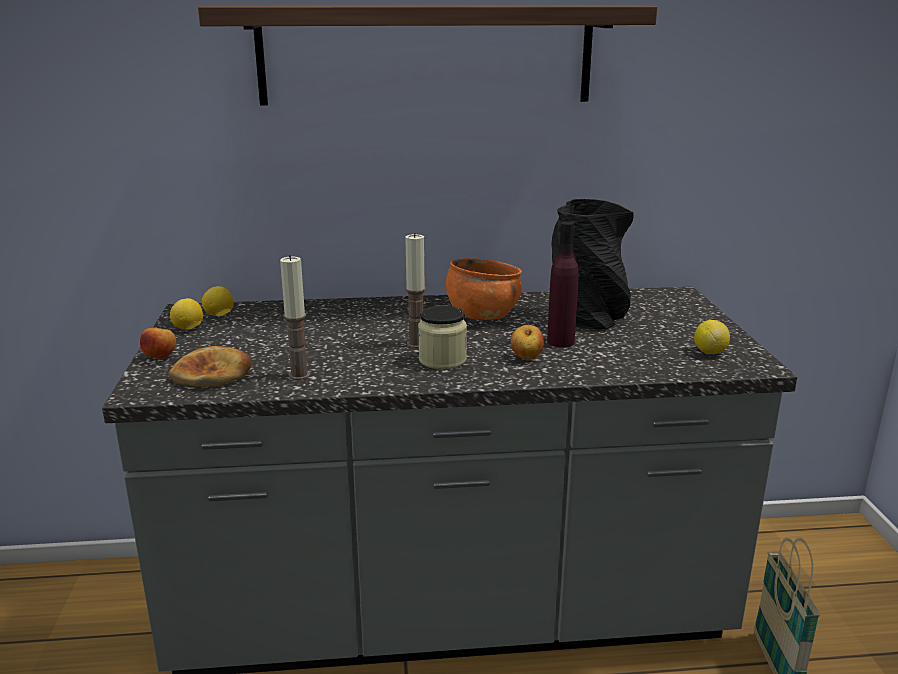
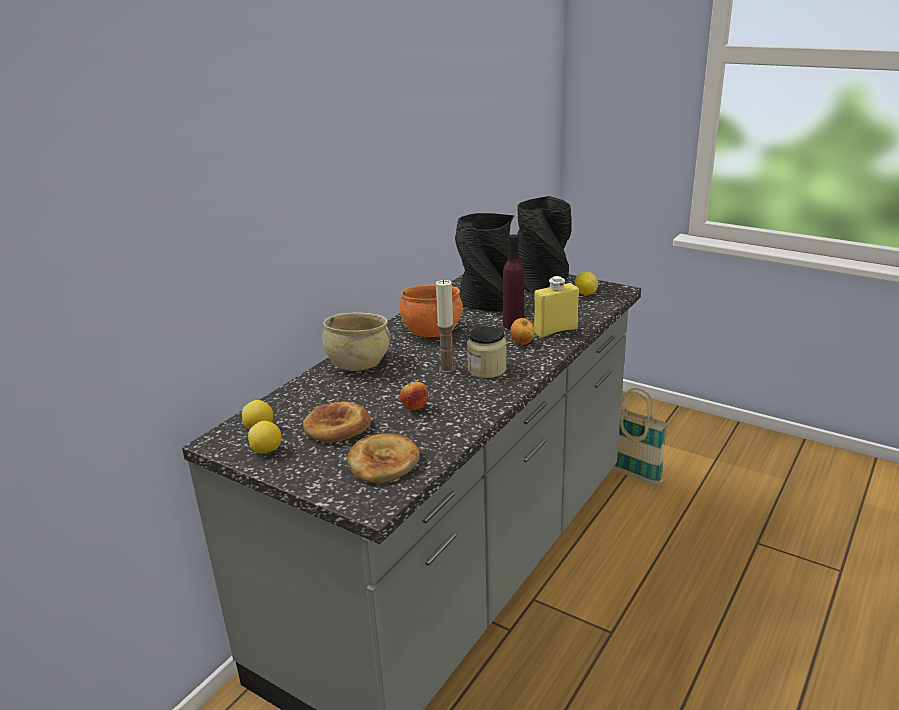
camera: 50 degrees left, 5 degrees up
(160, 358) = (314, 479): apple -> apple (414, 408)
(253, 338) = (337, 427): none -> bread
(299, 375) = (438, 427): candle -> none
(374, 309) = (358, 363): none -> beige bowl
(426, 55) = (334, 128): shelf -> none
(585, 364) = (555, 330): none -> yellow bottle
(685, 325) = (542, 284): none -> black vase

